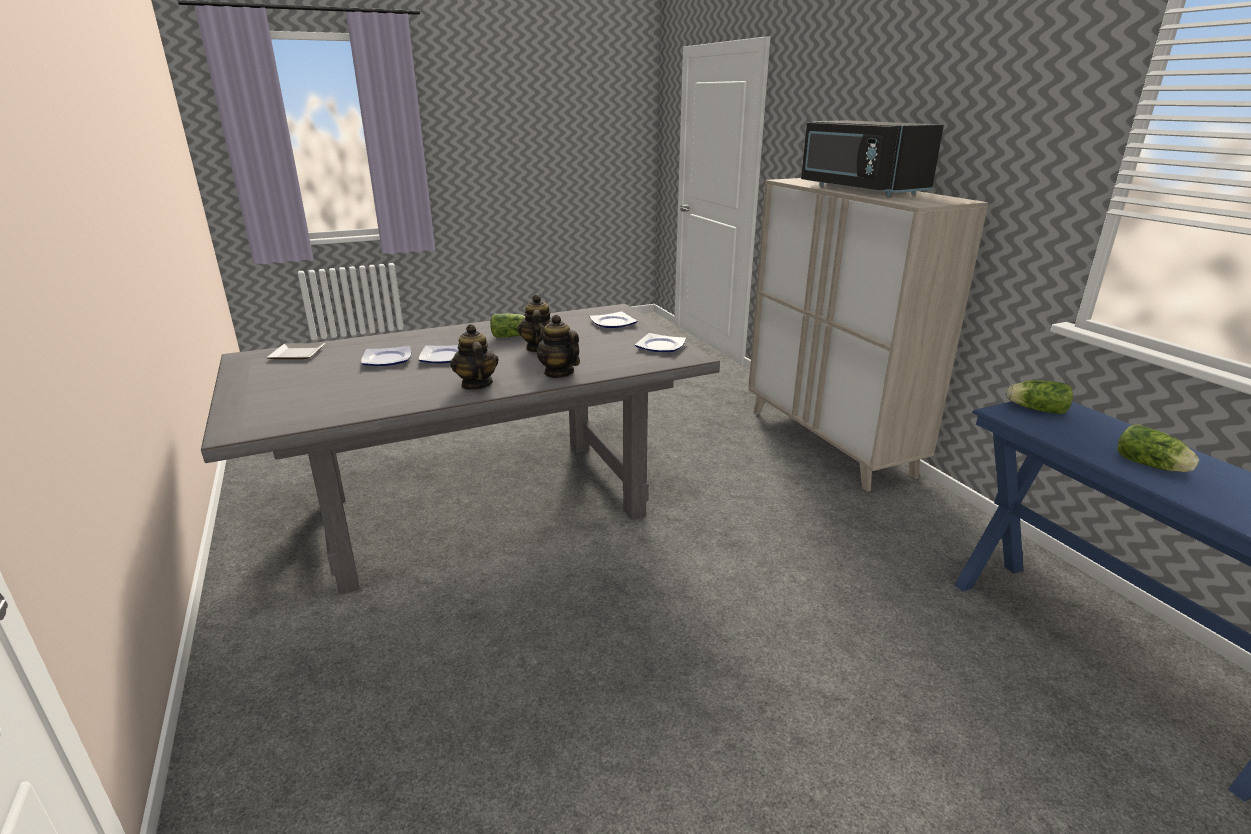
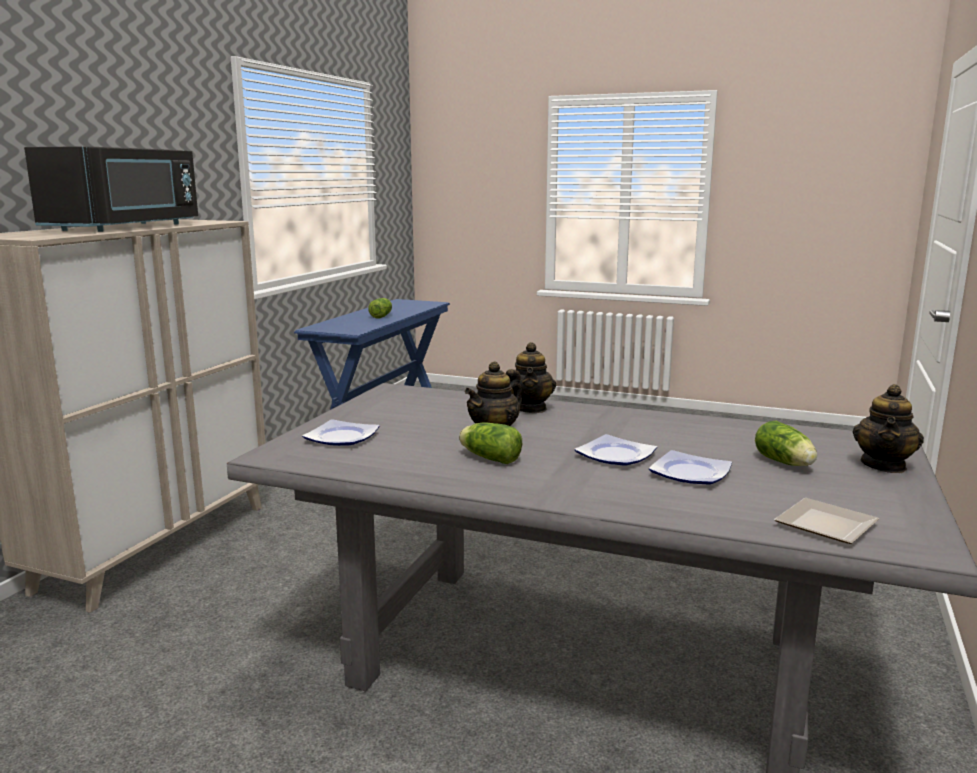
camera: 135 degrees left, 10 degrees down
(476, 384) = (621, 419): teapot -> teapot (884, 465)
(661, 347) = (386, 402): plate -> none
(1035, 409) = (335, 329): lettuce -> lettuce (785, 463)

